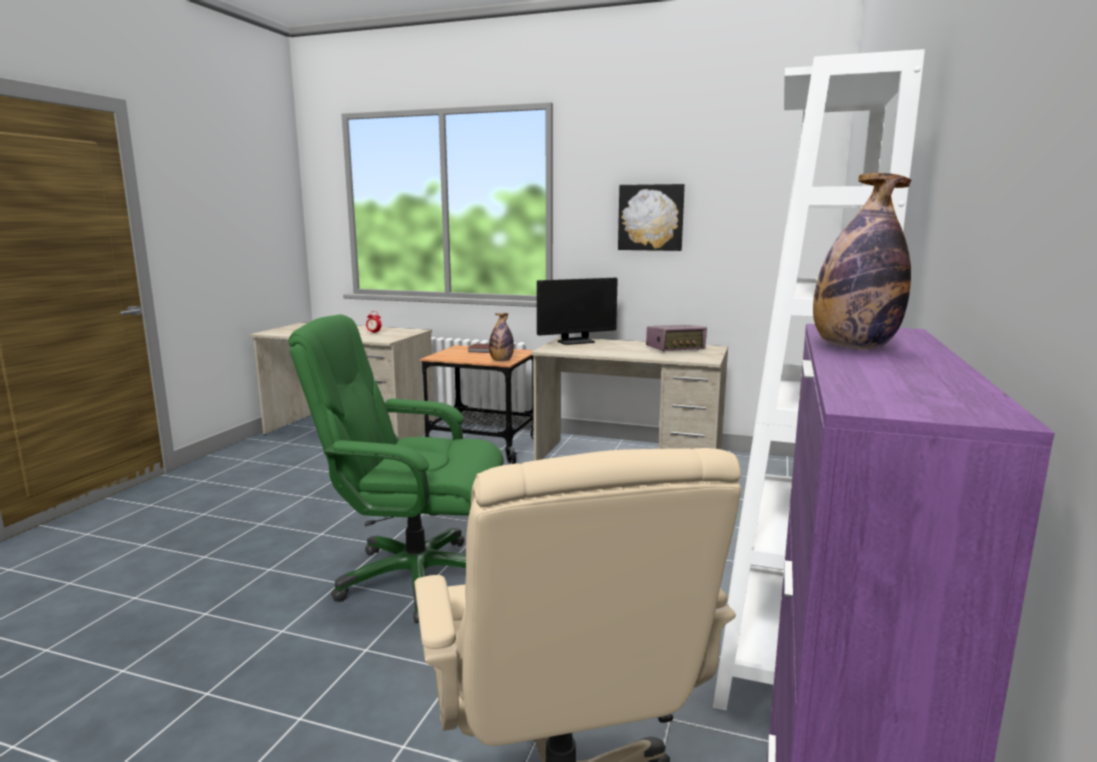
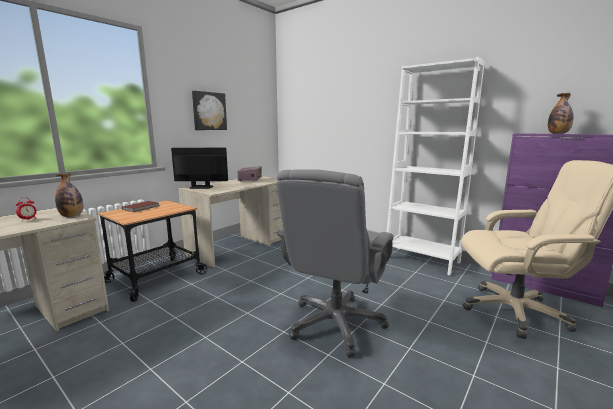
camera: 70 degrees left, 0 degrees up
(415, 578) = (335, 324): green office chair -> grey office chair
(501, 361) = (180, 208): bottle -> bottle (72, 216)
(576, 342) = (201, 187): monitor -> monitor turned 90 degrees counterclockwise

